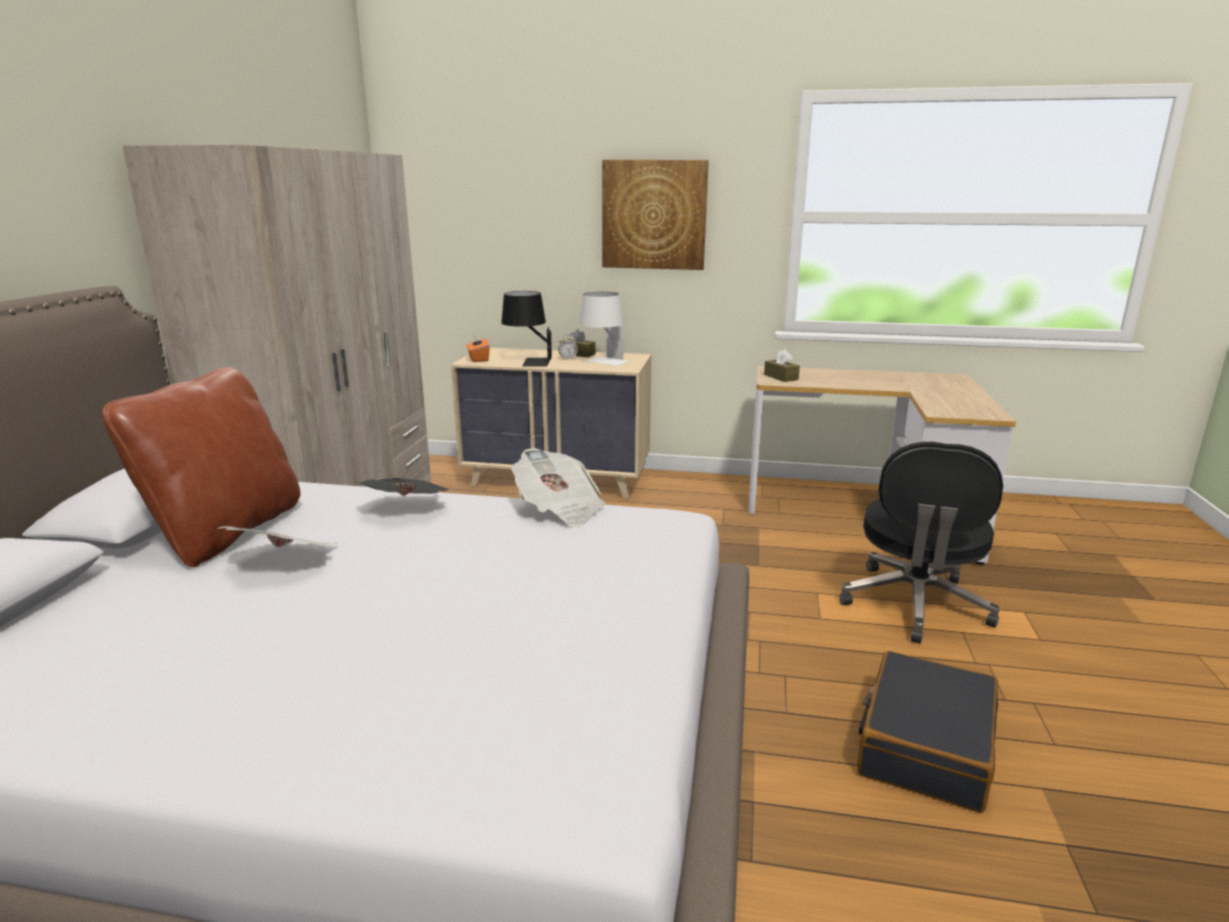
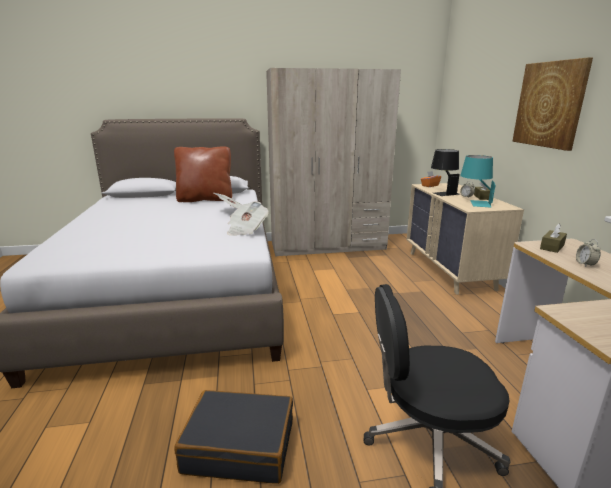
camera: 70 degrees right, 0 degrees up
(287, 562) = (184, 208): newspaper -> none
(603, 362) = (474, 203): white table lamp -> turquoise table lamp
(833, 380) = (585, 264): none -> alarm clock

